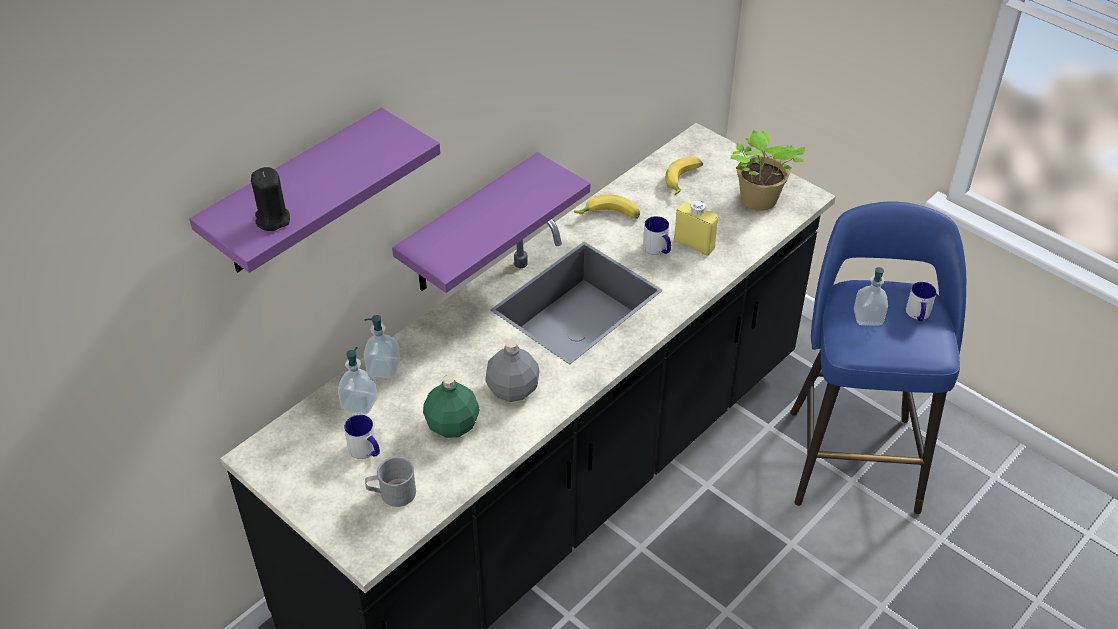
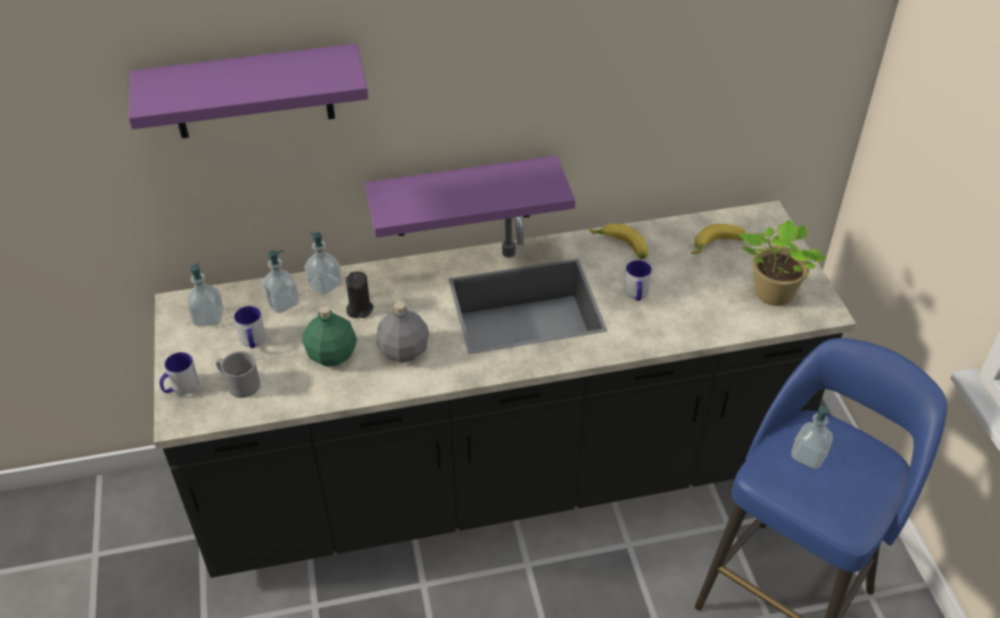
camera: 35 degrees right, 0 degrees up
(272, 219) = (180, 95): black candle -> black candle (359, 309)
(300, 452) = (208, 318): none -> soap dispenser
(694, 244) = (673, 305): yellow bottle -> none
(918, 315) = (864, 479): mug -> mug (180, 387)

